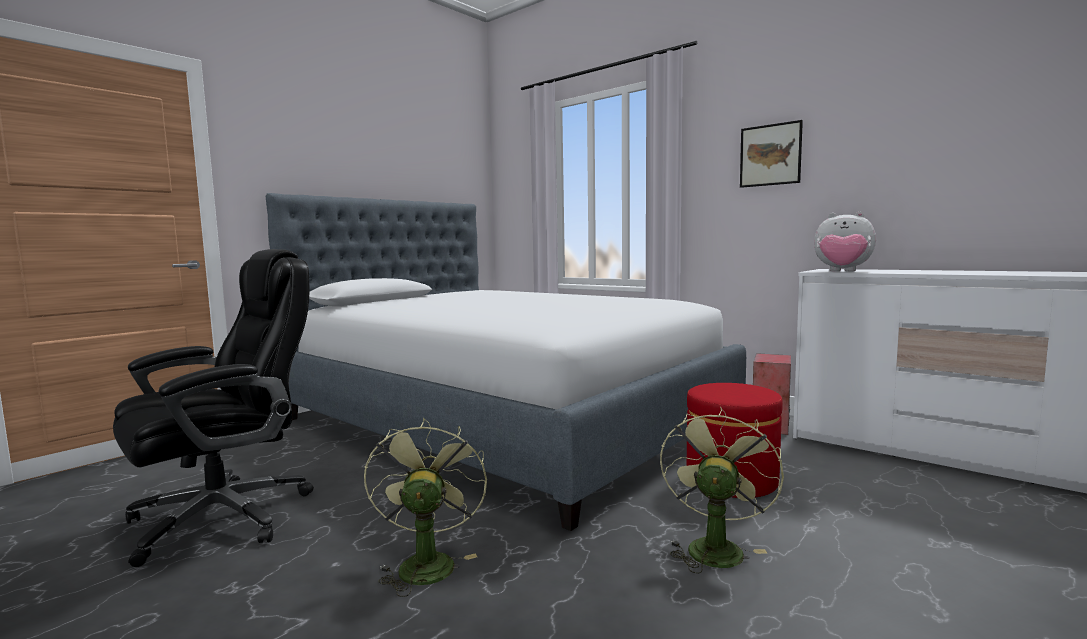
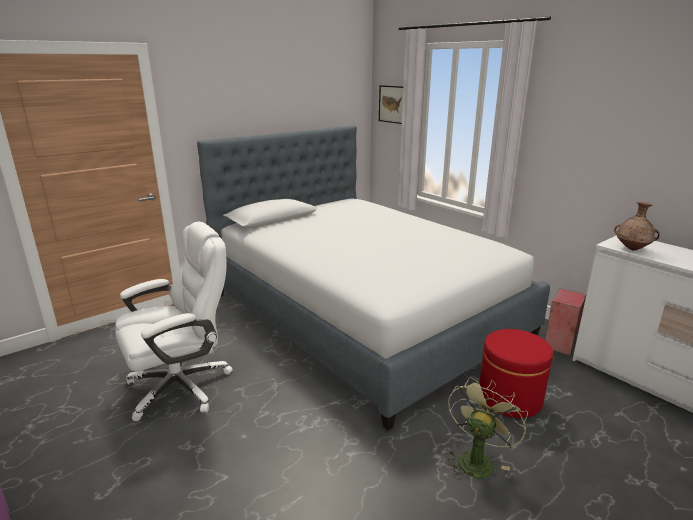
camera: 10 degrees right, 15 degrees up
(226, 516) = (182, 386): black office chair -> white office chair
(426, 562) = (296, 443): green fan -> none
(770, 155) = (599, 128): picture -> picture (392, 104)
(842, 271) = (632, 249): plush toy -> brown vase

